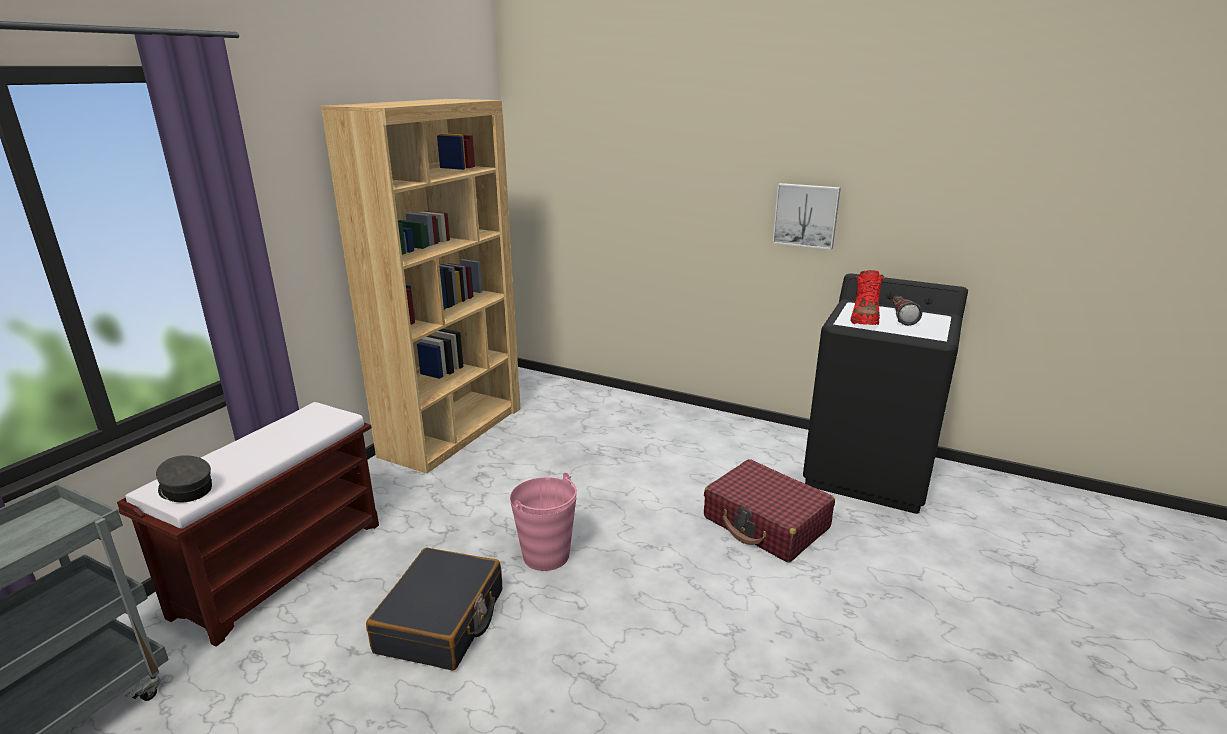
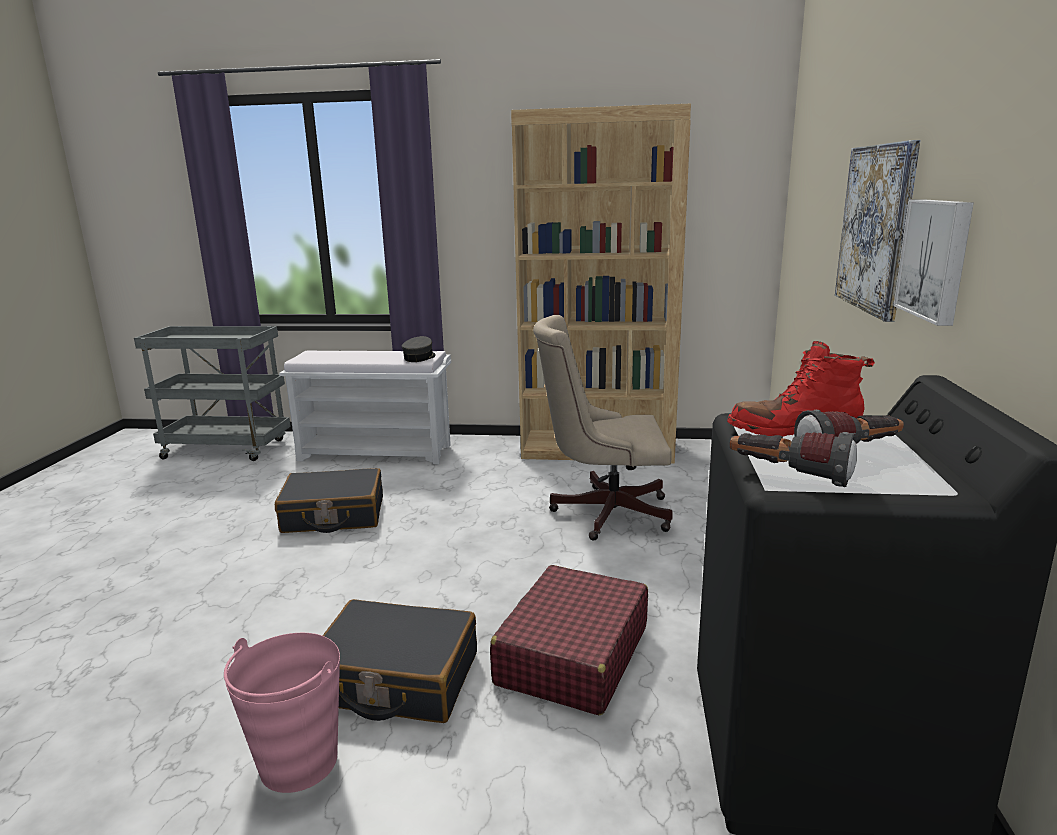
camera: 70 degrees right, 5 degrees down
(185, 489) = (313, 356): grey cap -> grey cap (419, 357)
(283, 566) = (377, 452): brown bench -> white bench
(546, 556) = (432, 534): pink bucket -> pink bucket (298, 763)
(578, 461) = (603, 512): none -> beige office chair
(715, 198) = (876, 228): none -> picture
(769, 609) = (396, 679): none -> black suitcase
(930, 334) = (788, 477): none -> flashlight

